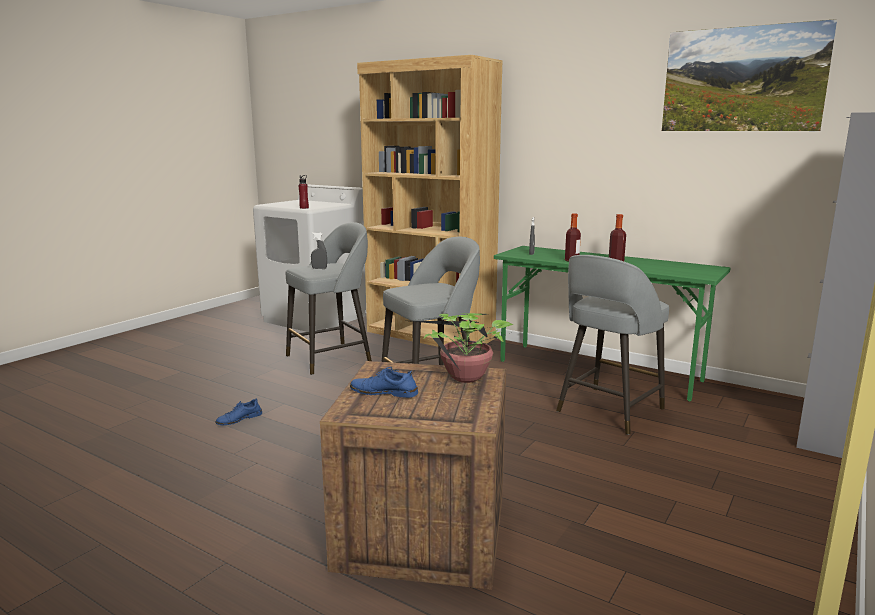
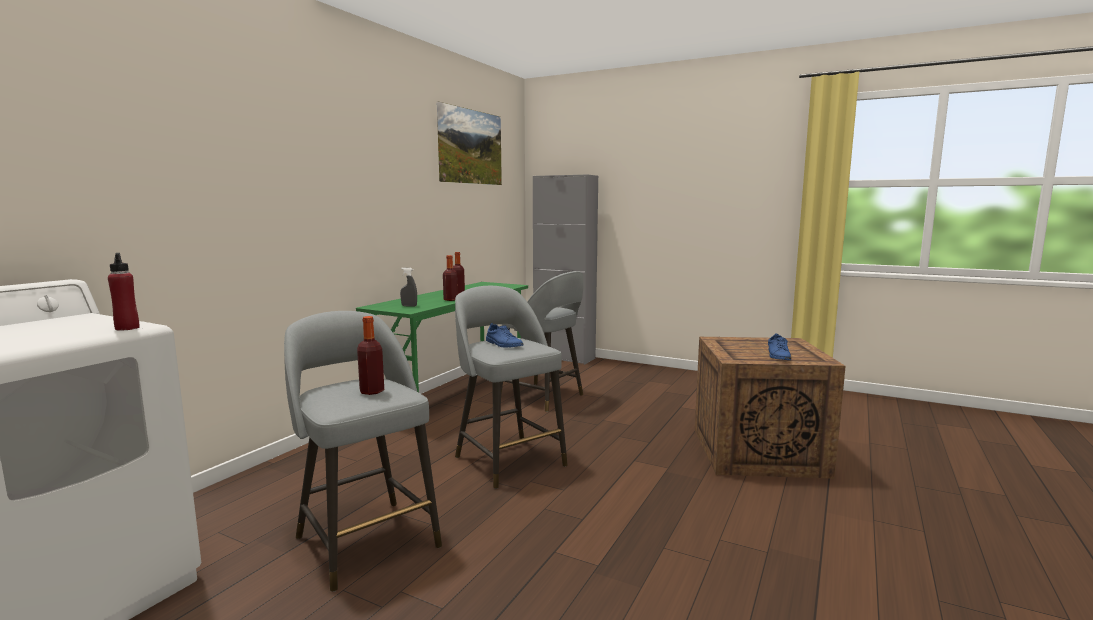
camera: 95 degrees left, 5 degrees down
(239, 419) = (616, 580): blue shoe -> blue shoe (503, 344)
(319, 268) = (372, 391): grey spray bottle -> bottle
(429, 335) = (294, 470): brown bookcase -> none
(466, 380) = (731, 342): potted plant -> none

